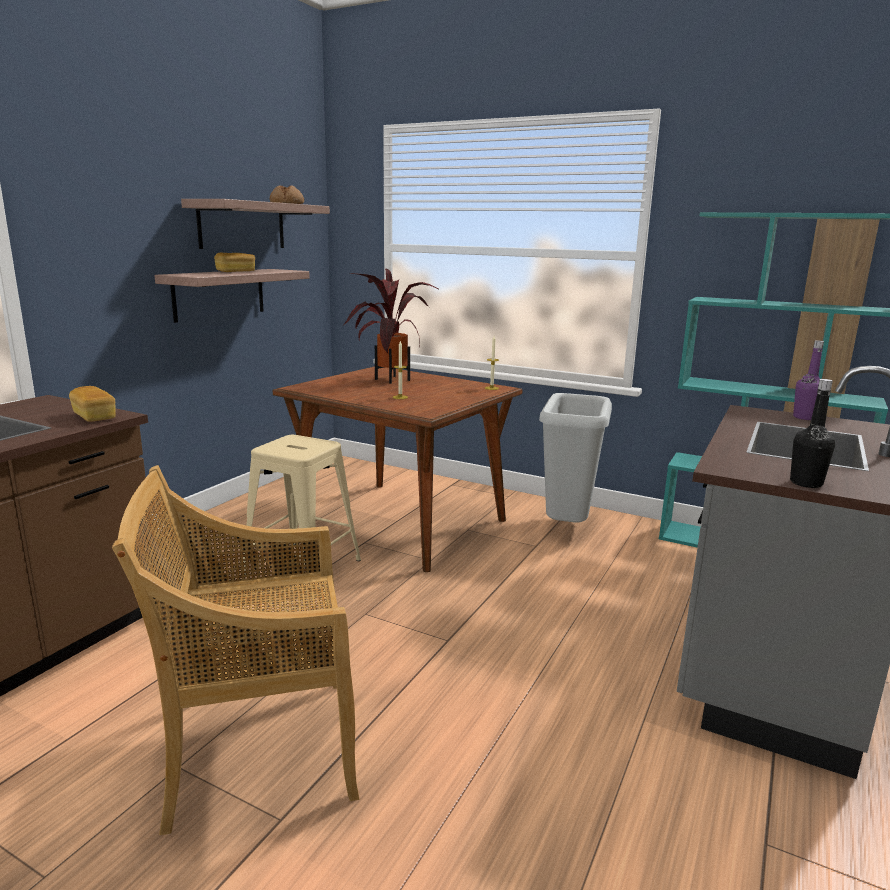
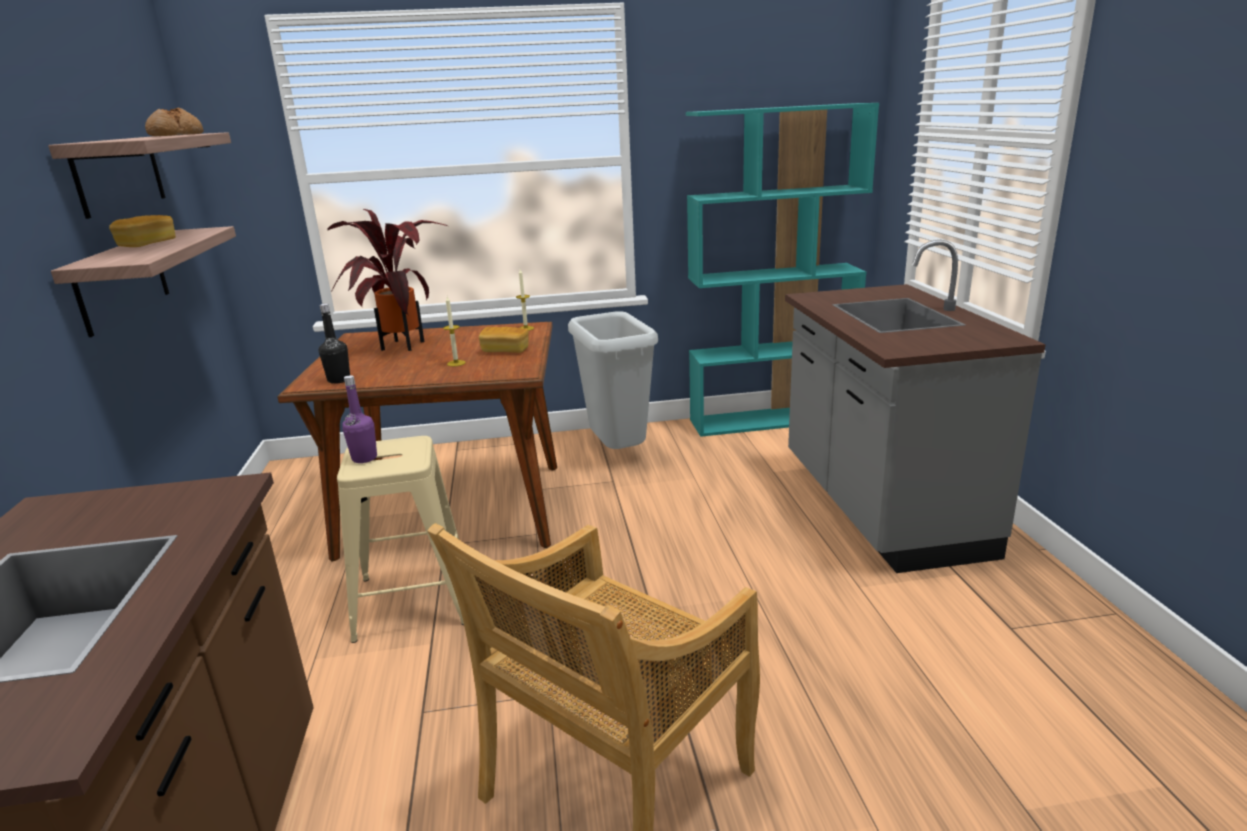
camera: 35 degrees left, 5 degrees up
(94, 417) = (202, 500): bread -> bread (505, 351)
(805, 417) = (851, 292): purple bottle -> purple bottle (364, 458)
(806, 483) = (958, 346): black bottle -> black bottle (339, 380)

